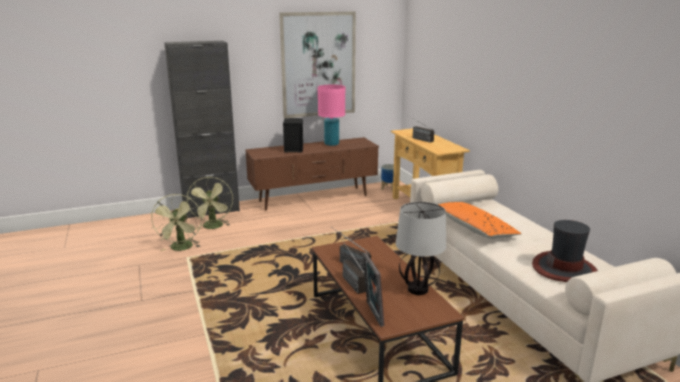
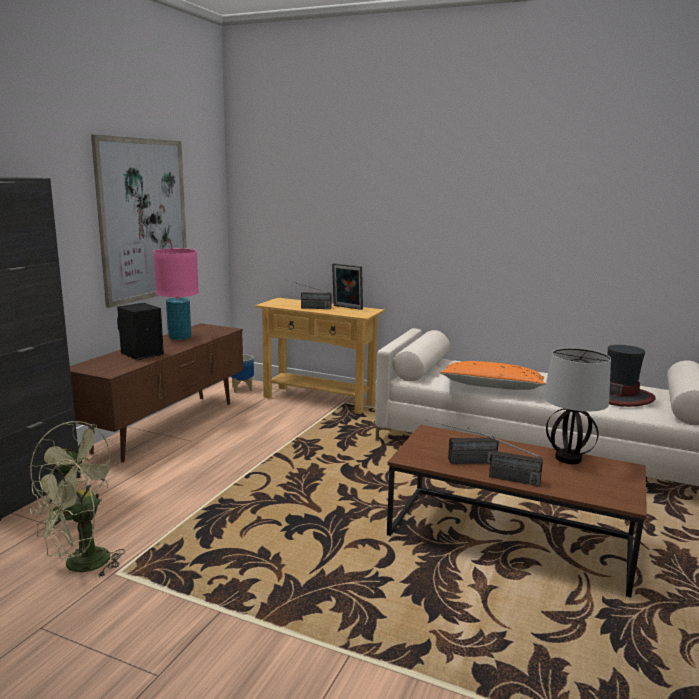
camera: 45 degrees left, 5 degrees down
(181, 248) = (79, 566): green fan -> green fan turned 90 degrees clockwise
(372, 314) = (593, 498): picture frame -> picture frame (347, 307)

